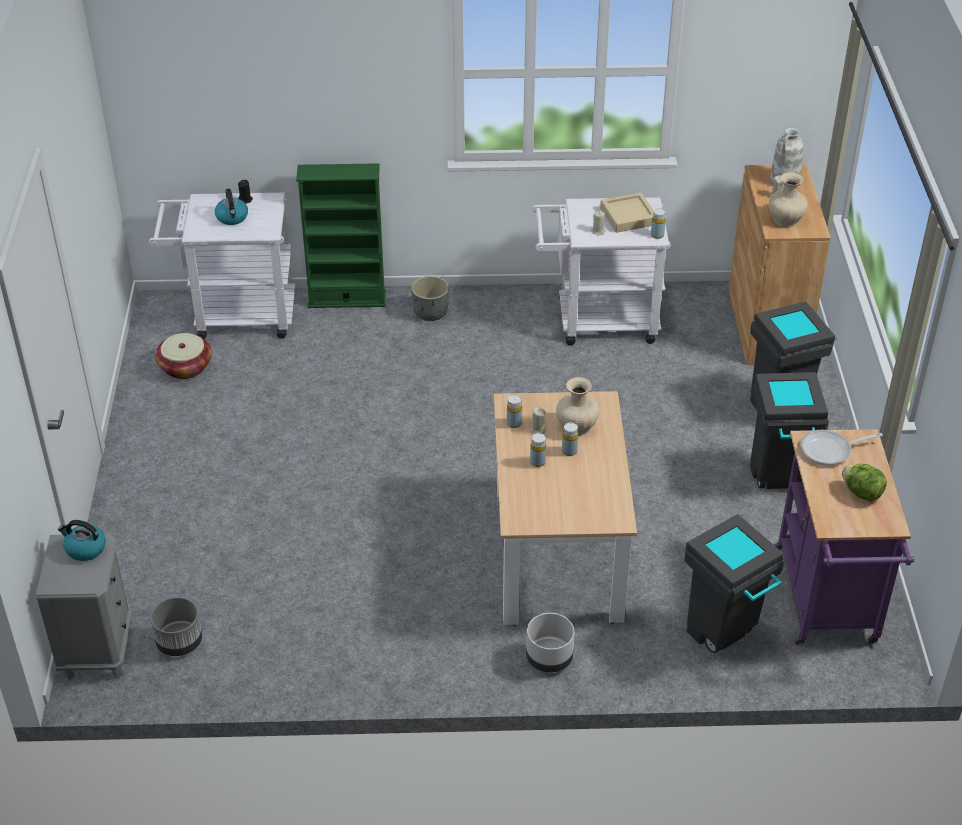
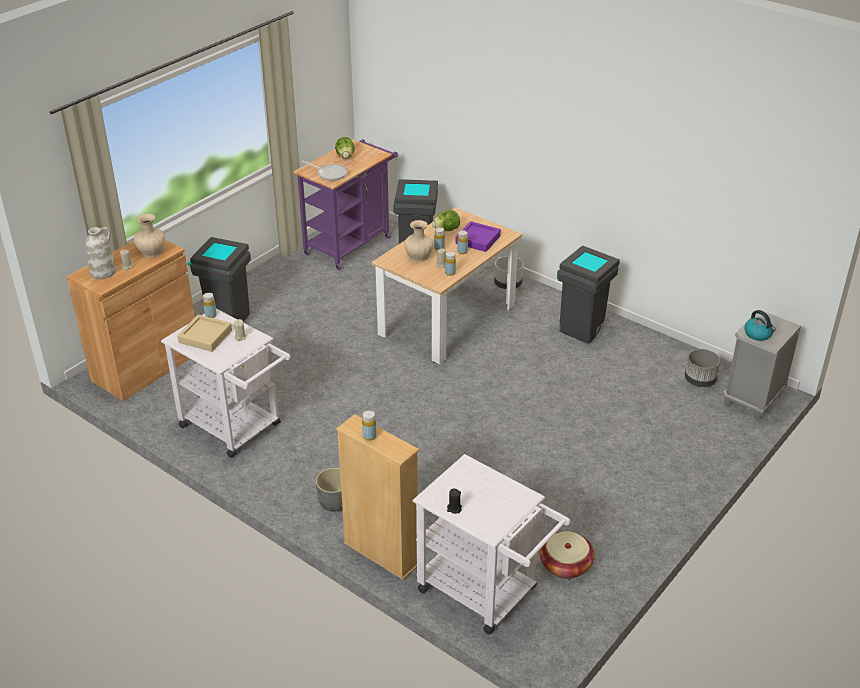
camera: 140 degrees left, 5 degrees down
(232, 218) = (483, 495): kettle -> none
(345, 169) = (369, 436): none -> yellow bottle
(347, 299) = (381, 554): green bookcase -> beige bookcase
(541, 491) = (478, 240): none -> purple tray
(597, 485) = (446, 230): none -> lettuce
(777, 482) = (289, 292): grey trash can -> grey trash can (583, 330)

